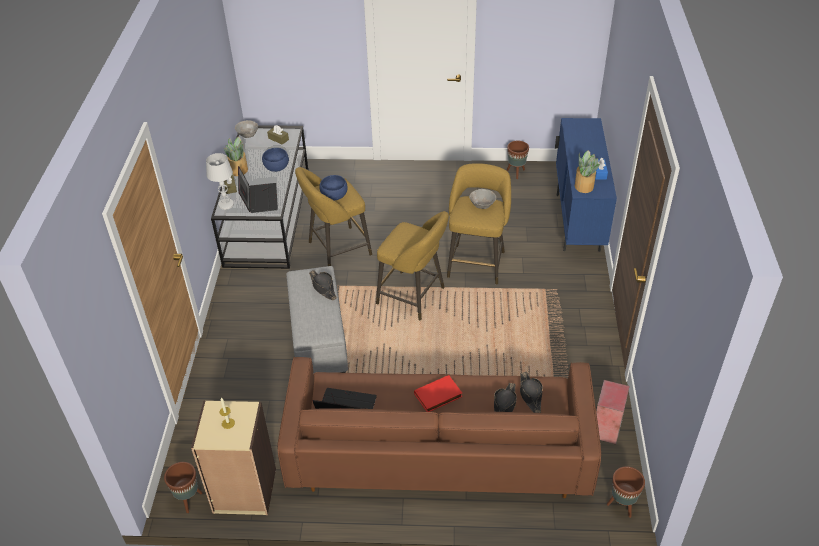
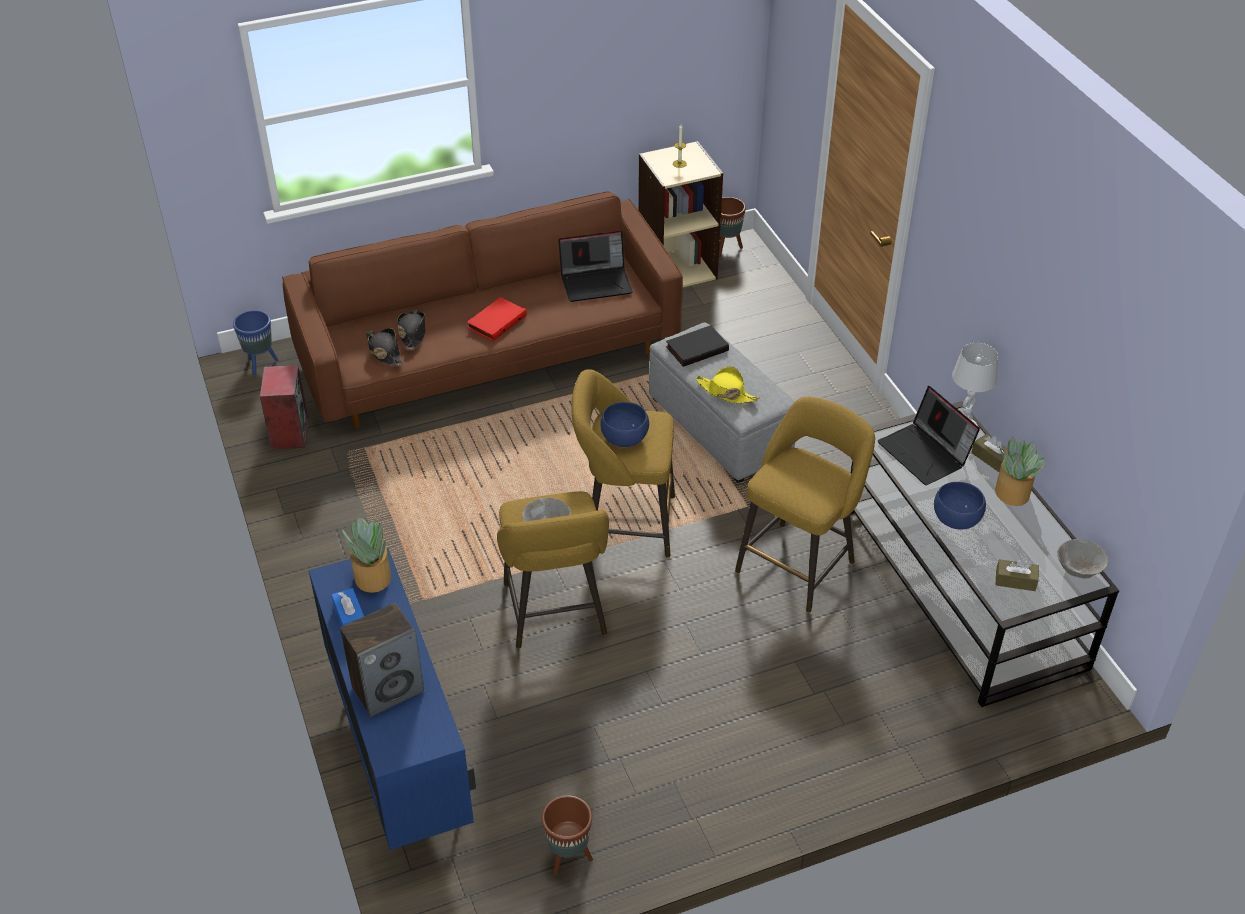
camera: 155 degrees right, 0 degrees up
(317, 324) = (696, 348): none -> black book
(323, 287) = (726, 392): black hat -> yellow hat
(334, 195) = (802, 474): blue bowl -> blue bowl (624, 438)
(588, 143) = (388, 689): none -> speaker
(621, 505) = (261, 363): brown planter -> blue planter

